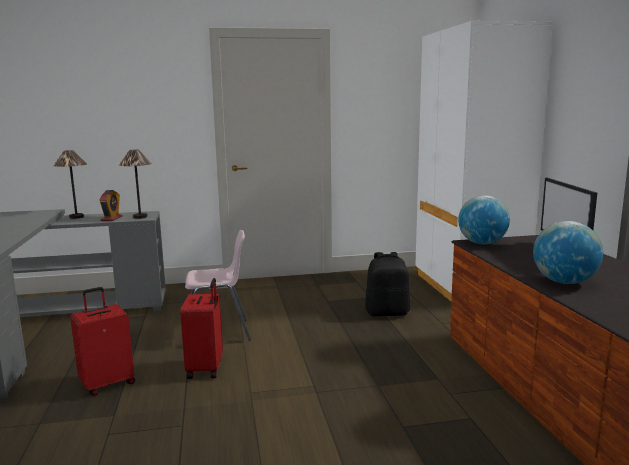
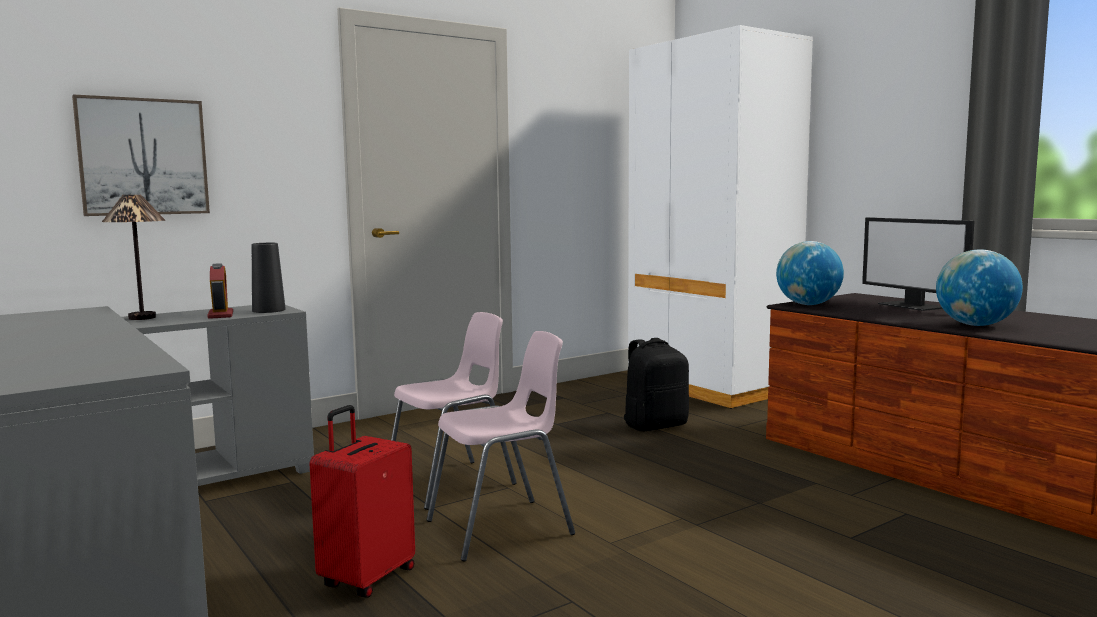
camera: 25 degrees left, 5 degrees down
(94, 125) = (143, 157): none -> picture
(139, 217) = (268, 310): table lamp -> black vase
(206, 369) = (502, 528): red suitcase -> pink chair

